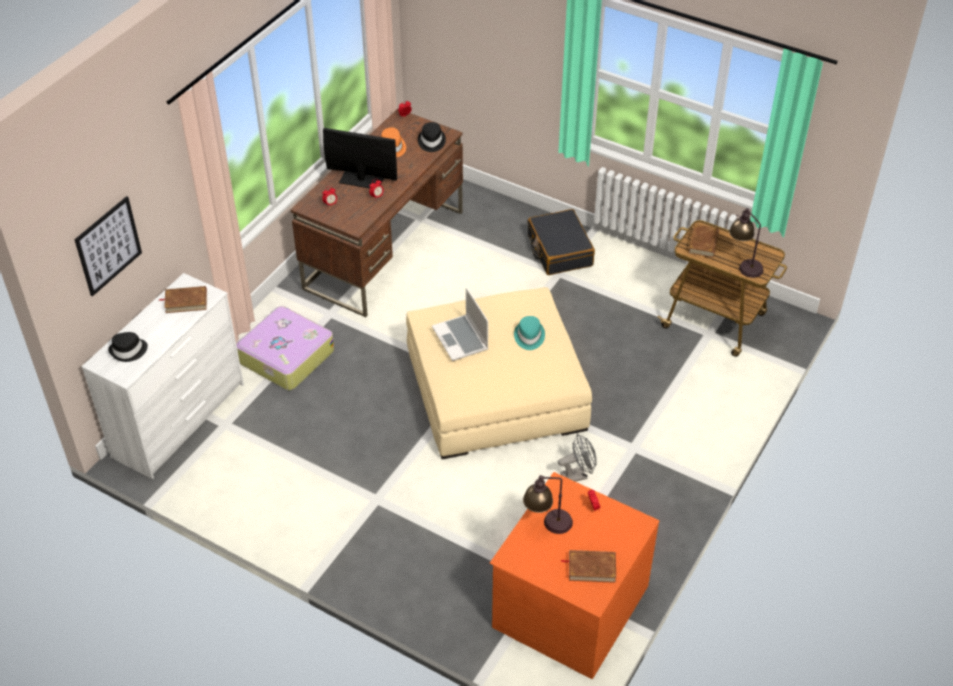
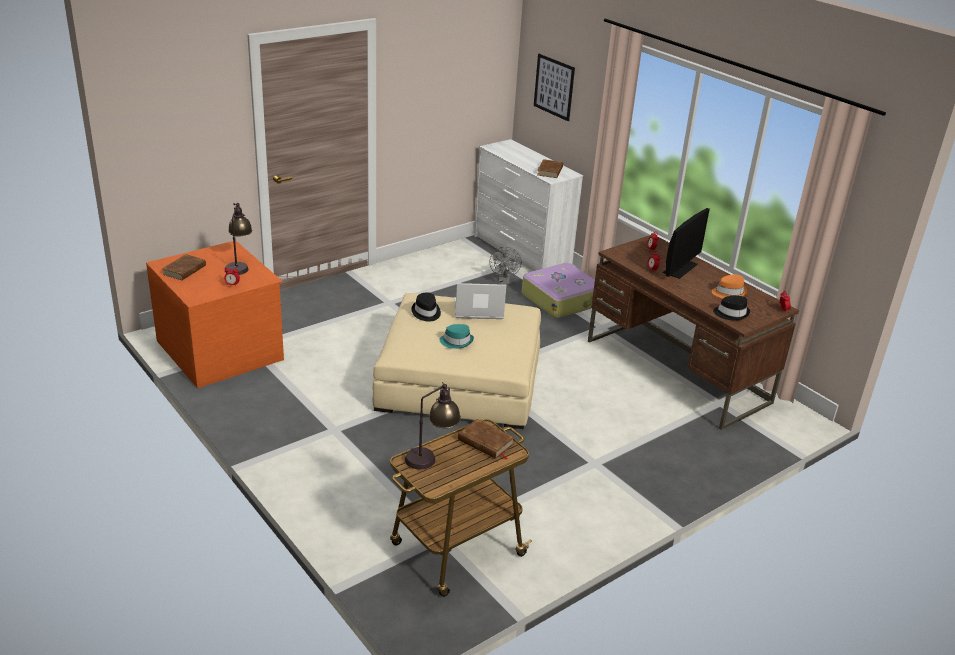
camera: 110 degrees right, 15 degrees down
(128, 351) = (513, 151): black hat -> black hat (426, 312)
(559, 250) = (632, 475): black suitcase -> none
(577, 475) = (332, 391): grey fan -> grey fan (504, 282)

